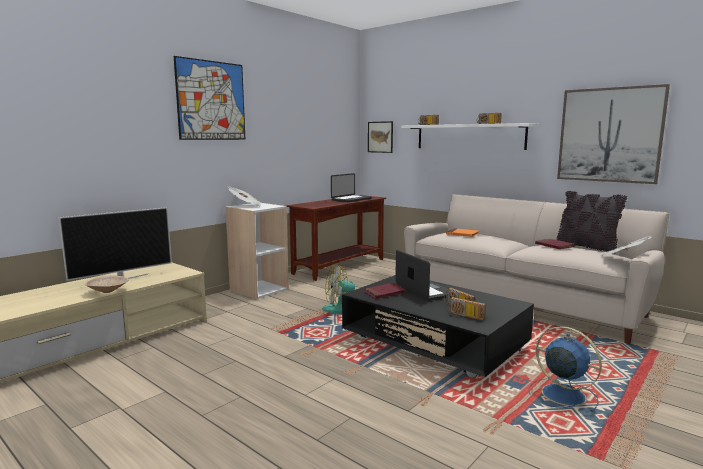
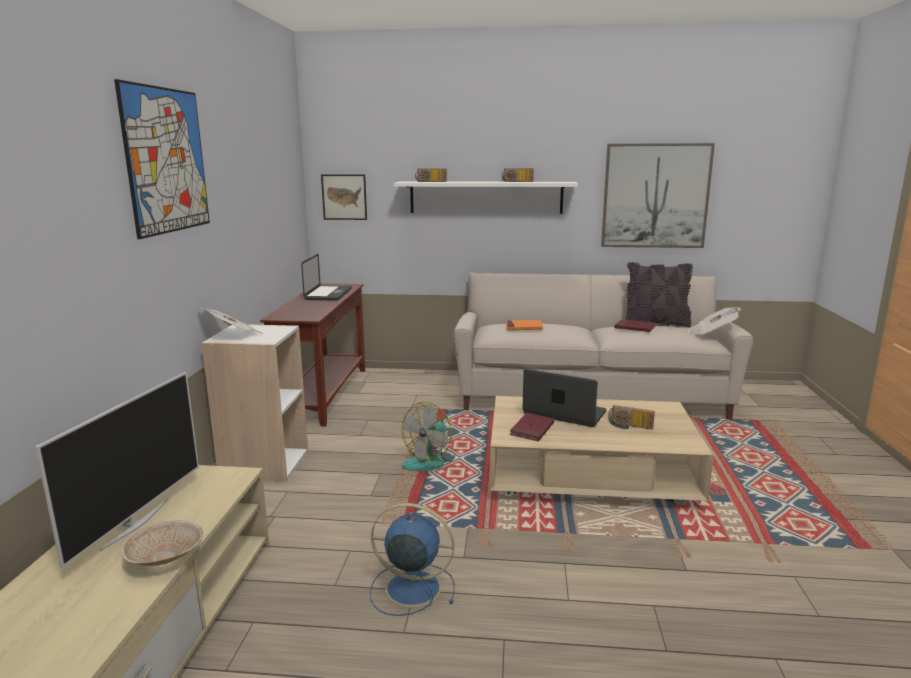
camera: 35 degrees left, 5 degrees up
(433, 343) = (589, 475): black coffee table -> beige coffee table
(464, 316) = (657, 438): radio -> none
(561, 394) = (762, 494): blue fan -> blue fan (410, 588)

